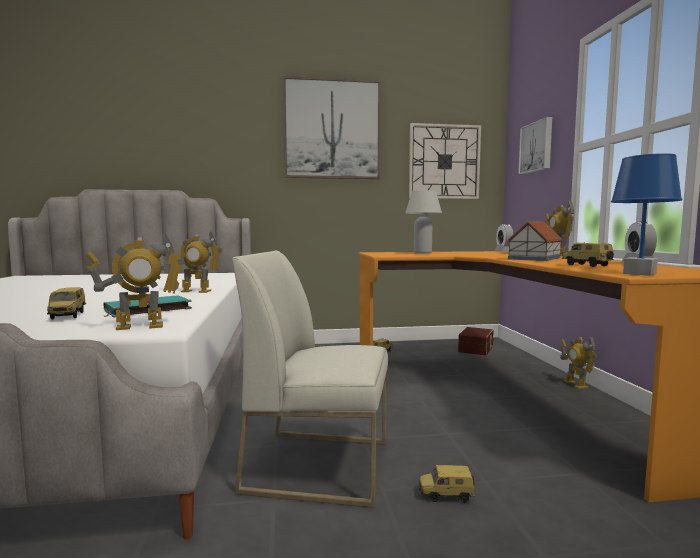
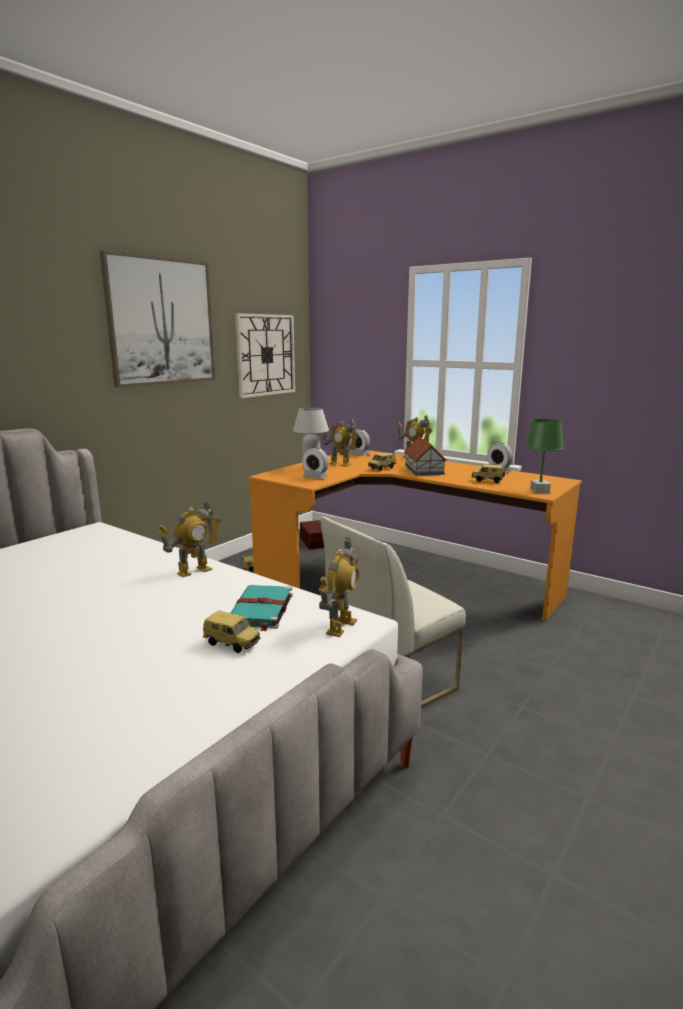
camera: 45 degrees left, 10 degrees up
(404, 254) = (315, 477): none -> alarm clock
(446, 496) = (477, 663): toy car -> toy car (382, 469)
(537, 147) = (358, 348): picture -> none
(575, 384) = (423, 555): toy robot -> toy robot (340, 464)
(640, 273) = (540, 491): blue table lamp -> green table lamp

